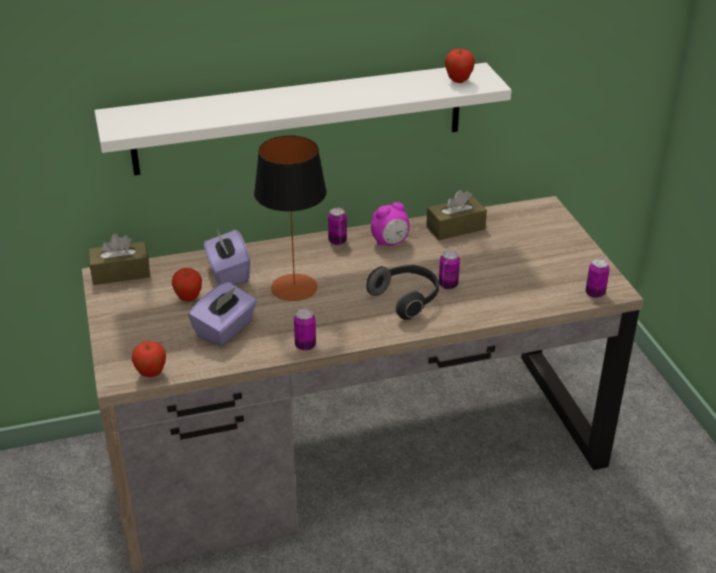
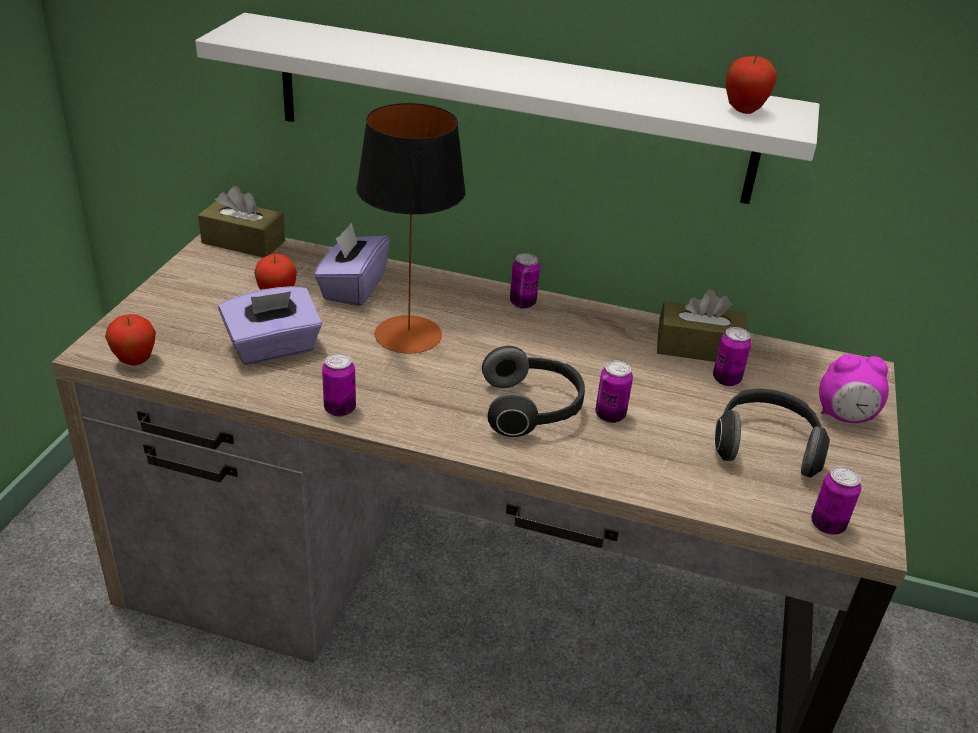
camera: 30 degrees right, 0 degrees up
(390, 243) = (588, 331): alarm clock -> alarm clock (844, 417)
(486, 240) = (726, 379): none -> can
(535, 267) = (765, 446): none -> headphones

